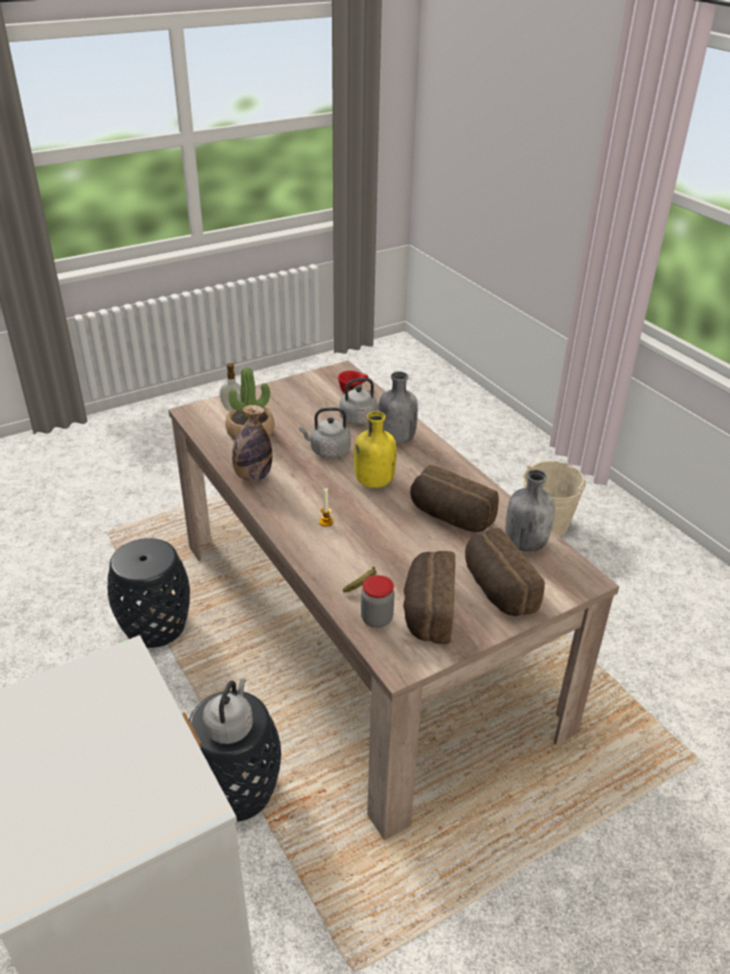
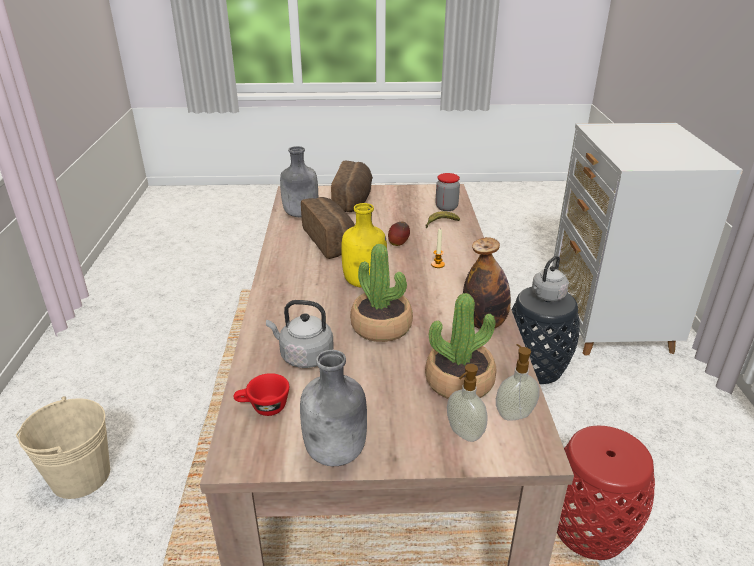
camera: 150 degrees left, 5 degrees down
(155, 626) = (590, 530): black stool -> red stool
(209, 425) = (514, 414): none -> soap dispenser
(328, 451) = (381, 326): grey kettle -> potted plant
(382, 535) = (398, 244): none -> apple
(395, 439) = (295, 317): grey bottle -> grey bottle (336, 452)
(427, 611) = (410, 203): bread -> none

